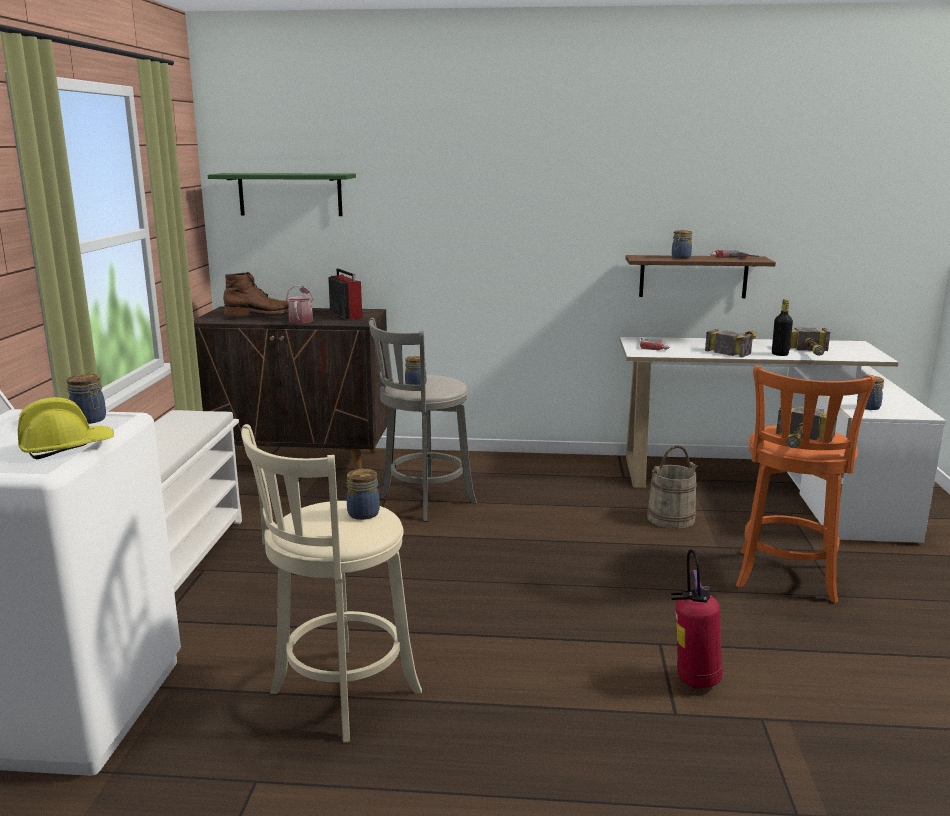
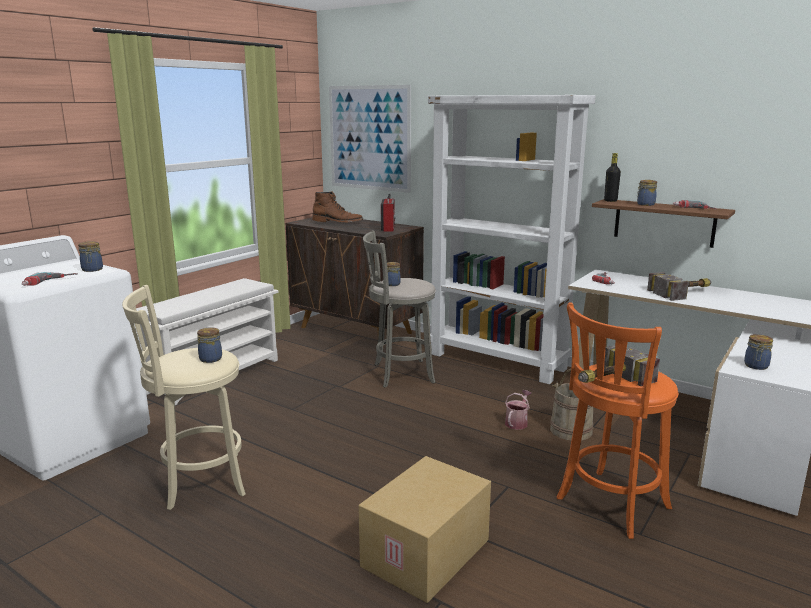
camera: 30 degrees right, 0 degrees up
(67, 448) = (50, 282): yellow hard hat -> power drill
(290, 194) = (369, 138): green shelf -> picture
(301, 320) = (353, 228): watering can -> watering can (517, 422)
(515, 464) = (498, 361): none -> white bookcase
(694, 680) = (427, 554): fire extinguisher -> cardboard box
(779, 354) = (715, 303): black bottle -> black bottle (610, 201)
(810, 354) = (749, 307): hammer -> none

